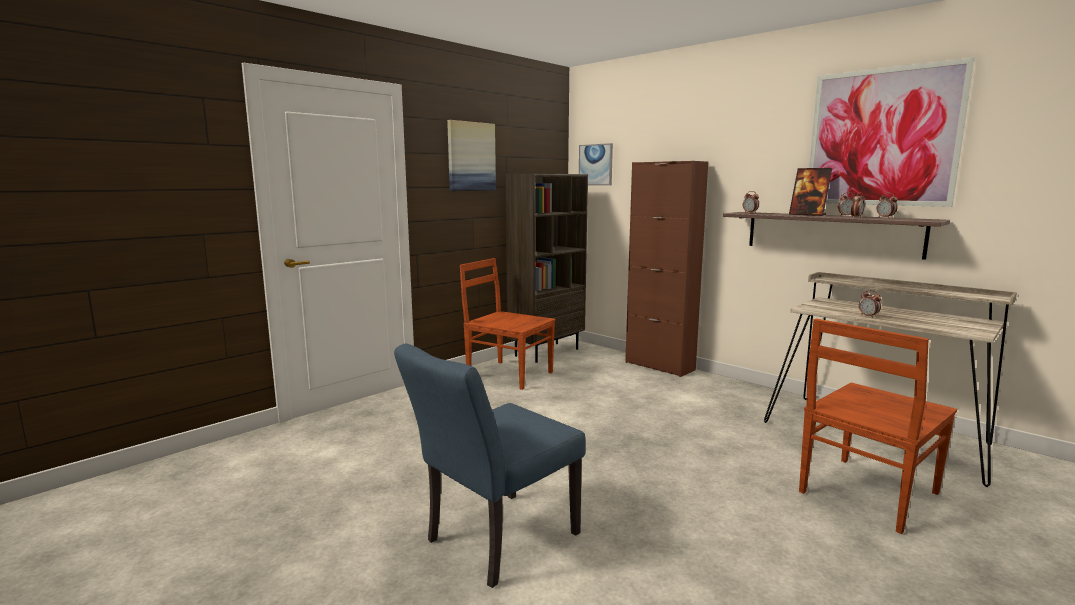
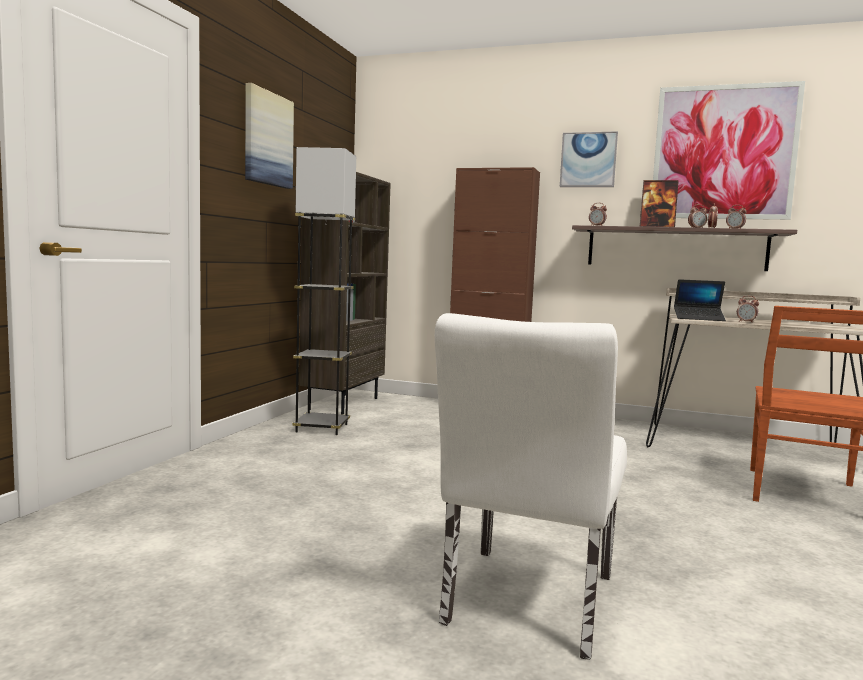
camera: 25 degrees left, 5 degrees down
(494, 541) = (525, 606): blue chair -> white chair
(508, 374) = (322, 428): brown chair -> grey floor lamp
(596, 165) = (394, 174): picture -> picture (588, 160)
(825, 308) = (698, 318): none -> laptop

